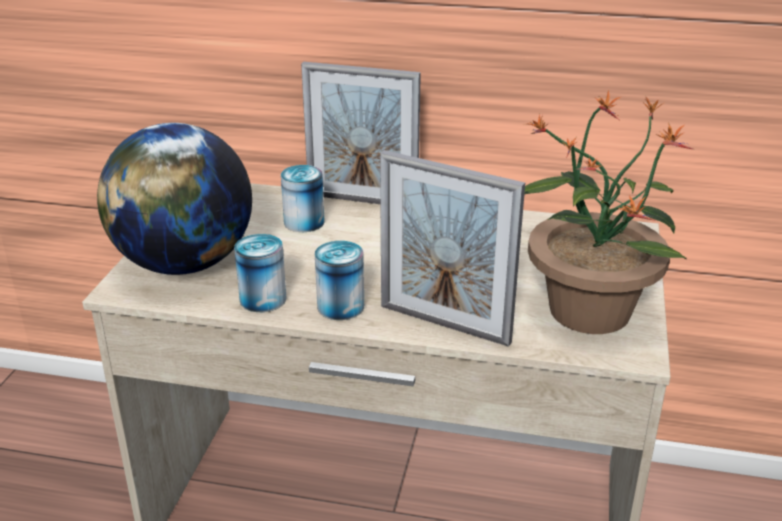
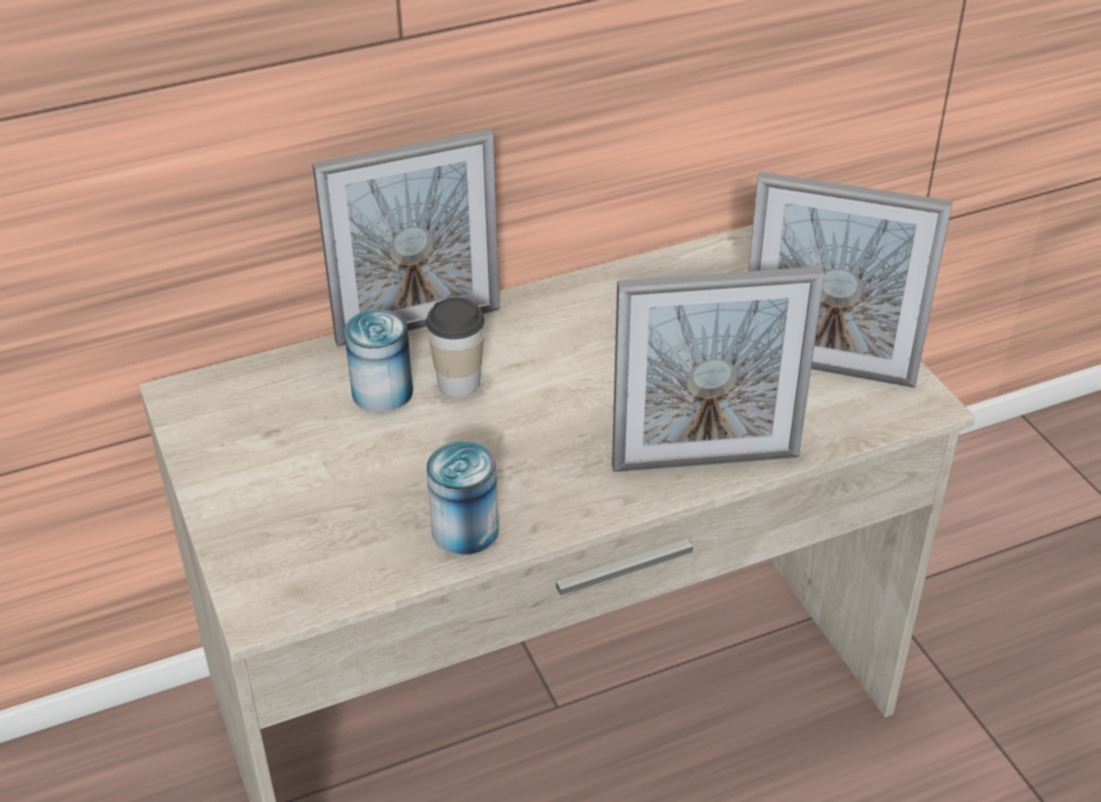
camera: 35 degrees left, 10 degrees up
(184, 264) = (301, 529): globe -> none
(340, 306) = (568, 494): can -> none
(349, 233) = (459, 382): none -> cup
(589, 309) = (826, 369): potted plant -> picture frame

